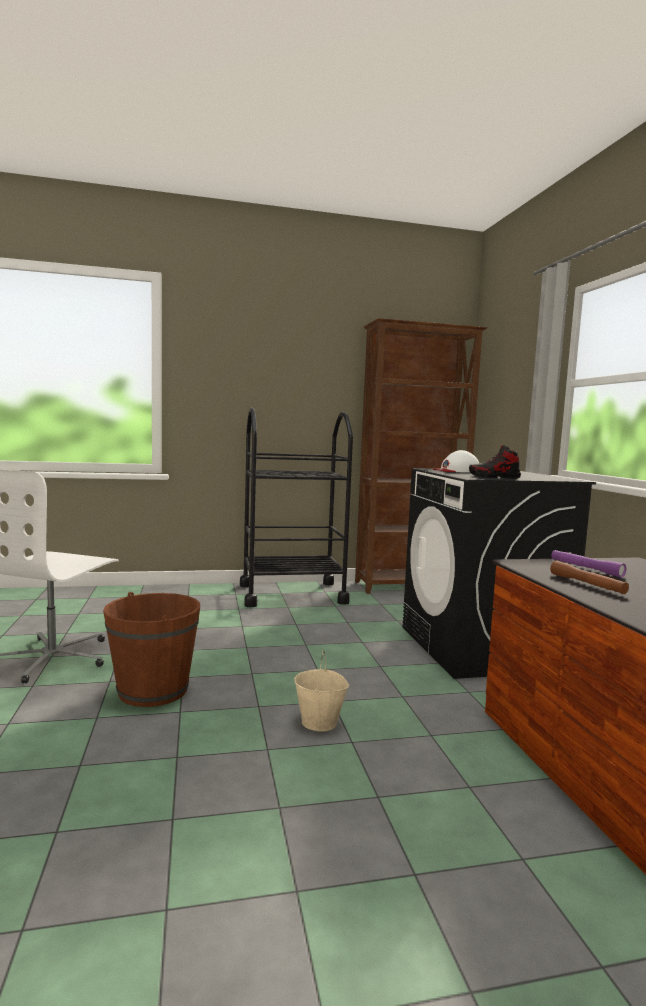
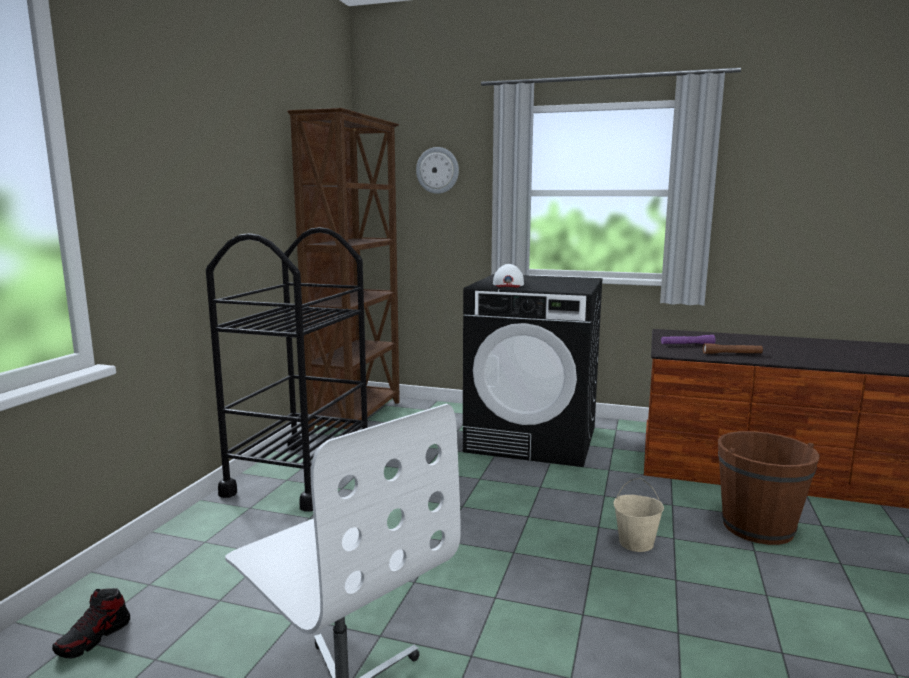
camera: 60 degrees left, 5 degrees up
(153, 690) = (520, 624): brown bucket -> brown bucket (757, 527)
(494, 477) = (574, 287): shoe -> shoe (94, 638)
(514, 367) = (437, 170): none -> wall clock

